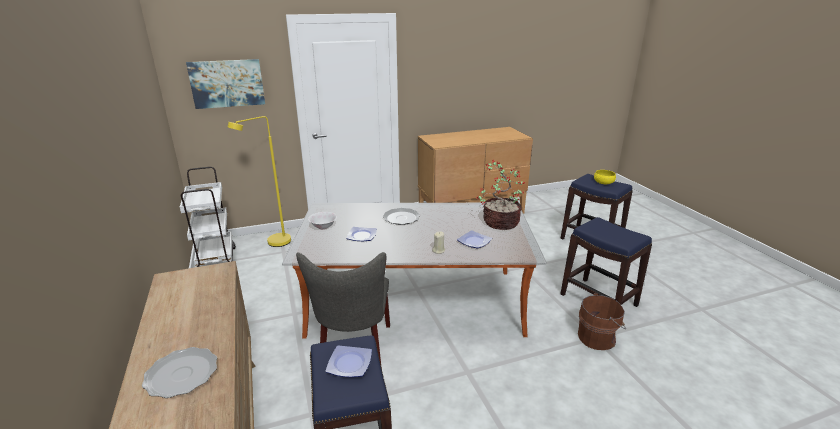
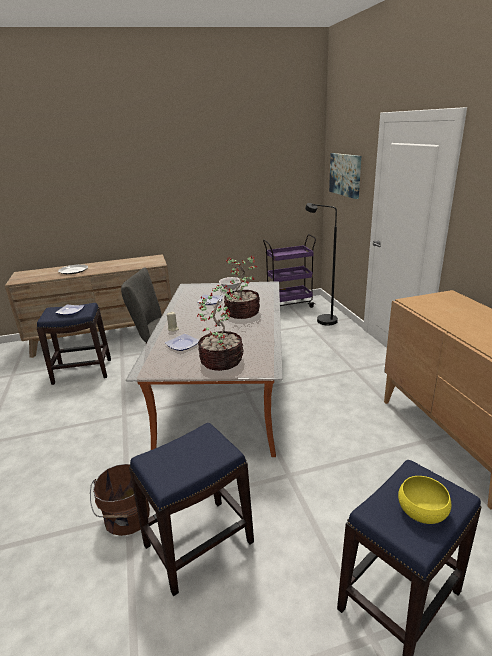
camera: 95 degrees right, 0 degrees up
(217, 262) = (290, 305): white cart -> purple cart
(273, 244) = (322, 319): yellow floor lamp -> black floor lamp
(401, 218) = (242, 313): plate -> potted plant

